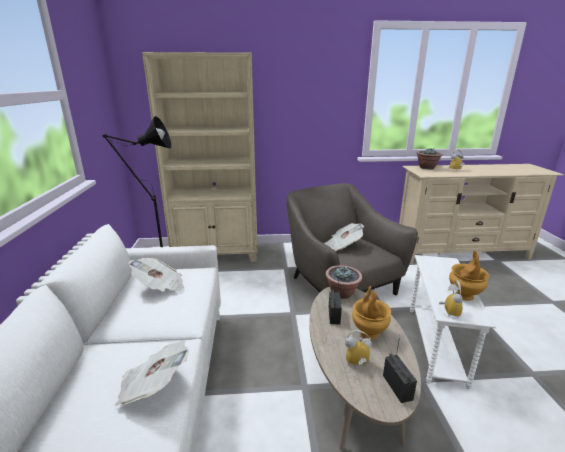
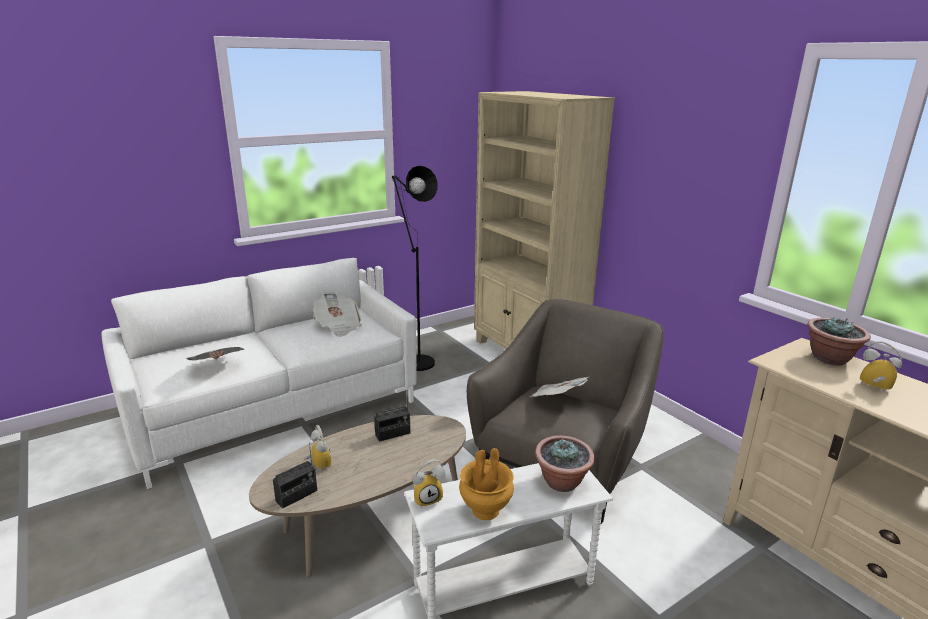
camera: 60 degrees right, 0 degrees up
(342, 293) = (443, 430): potted plant -> potted plant (562, 482)
(368, 333) = (376, 463): brown vase -> none

